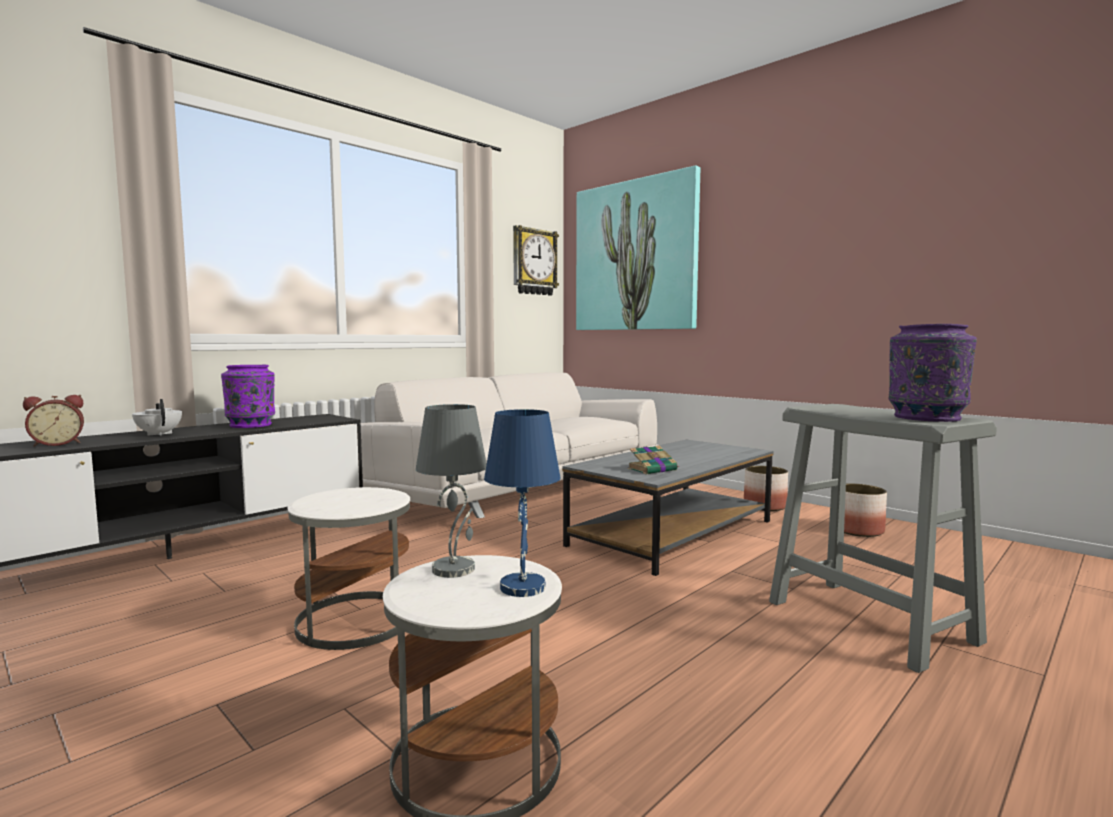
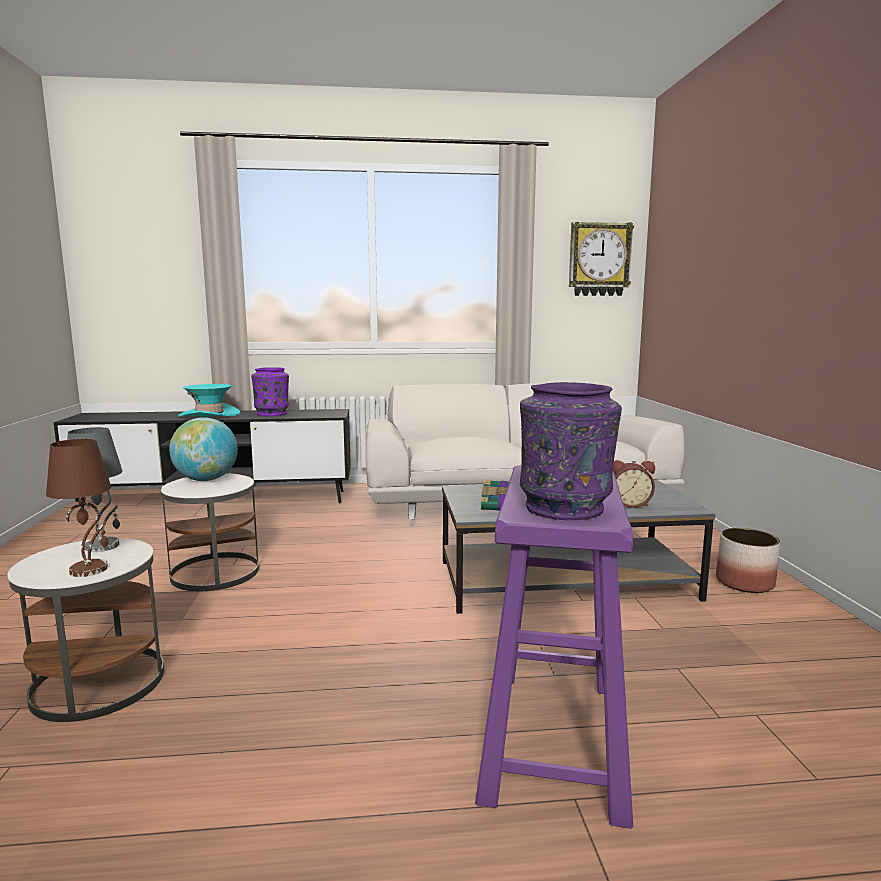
camera: 40 degrees right, 5 degrees up
(57, 444) = (152, 416): alarm clock -> alarm clock (629, 504)
(159, 434) = (209, 415): white teapot -> turquoise hat
(337, 497) = (206, 480): none -> globe
(522, 586) = (89, 569): blue table lamp -> brown table lamp
(635, 256) = (696, 248): picture -> none
(858, 530) = (808, 649): planter -> none
(870, 622) = (553, 740): grey stool -> purple stool

